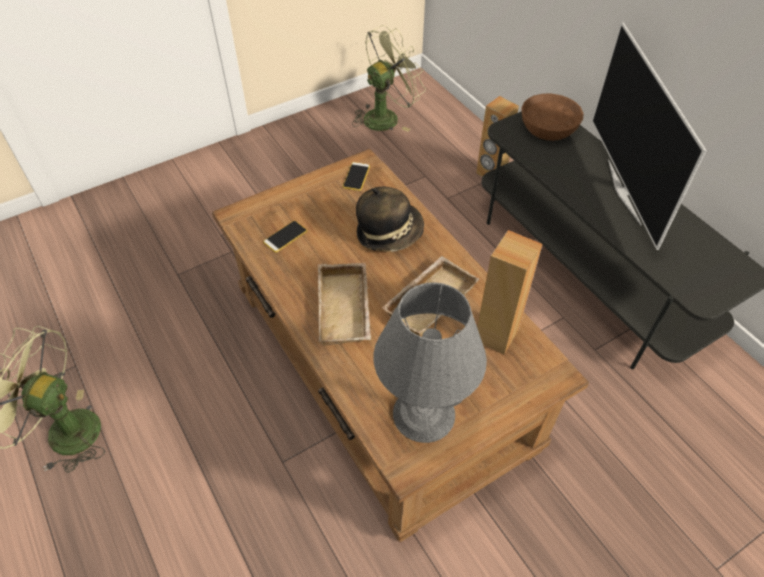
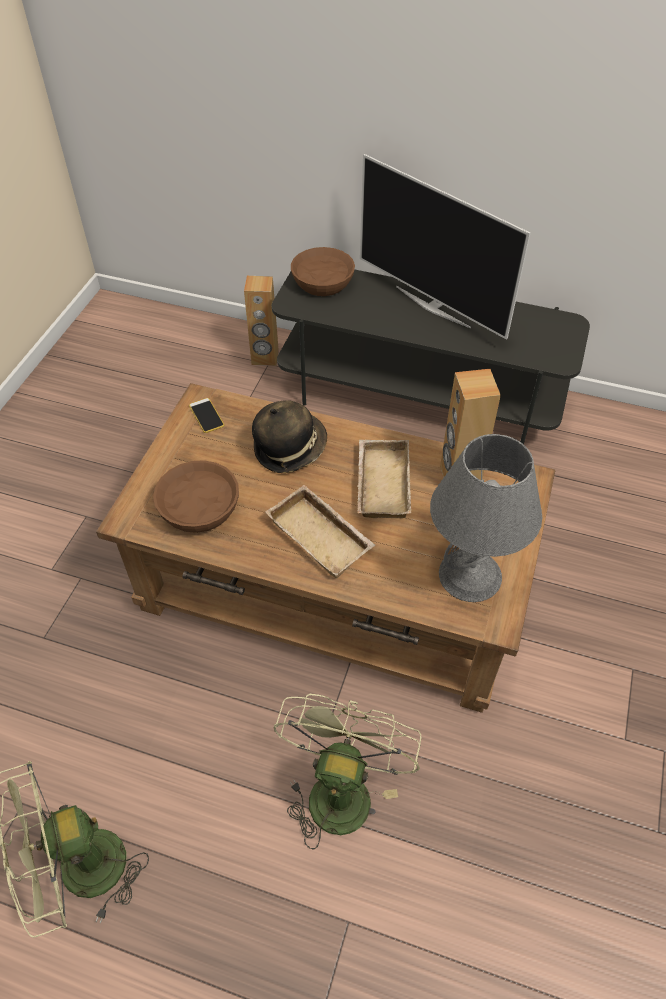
camera: 40 degrees left, 0 degrees up
(285, 237) = (198, 509): phone -> brown bowl
(386, 116) = (112, 355): green fan -> green fan (340, 787)

